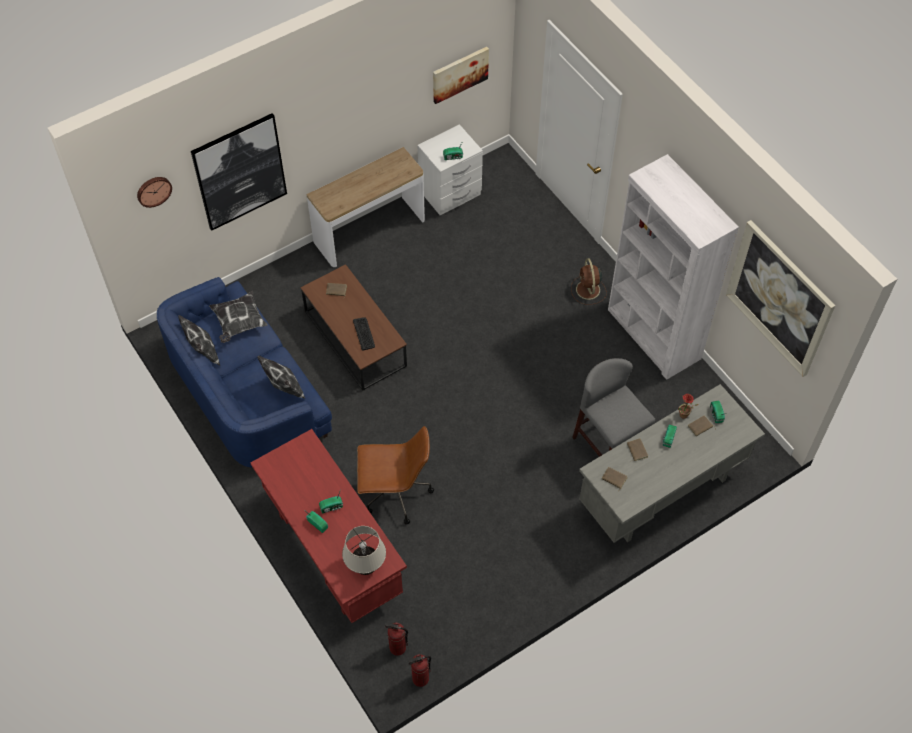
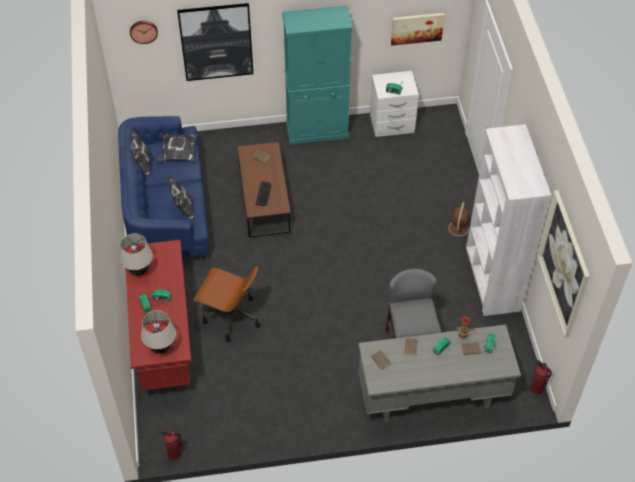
camera: 25 degrees right, 5 degrees down
(286, 486) = (139, 271): none -> beige table lamp
(369, 231) = (317, 130): console table -> turquoise cabinet
(397, 648) = (170, 425): fire extinguisher -> fire extinguisher (536, 389)

